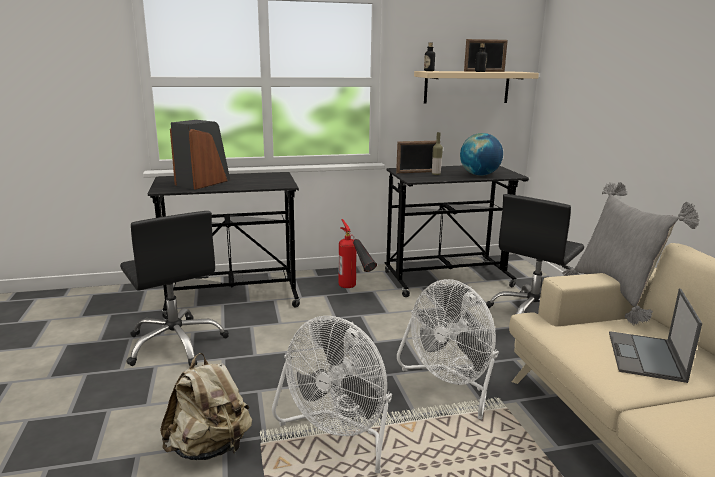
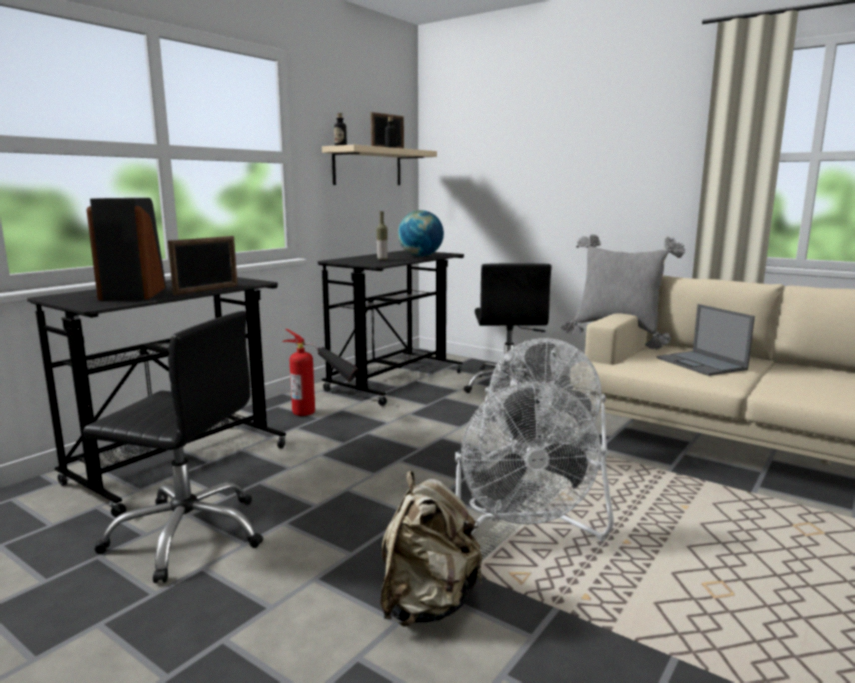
camera: 40 degrees left, 5 degrees down
(417, 172) = (360, 260): picture frame -> picture frame (207, 290)

